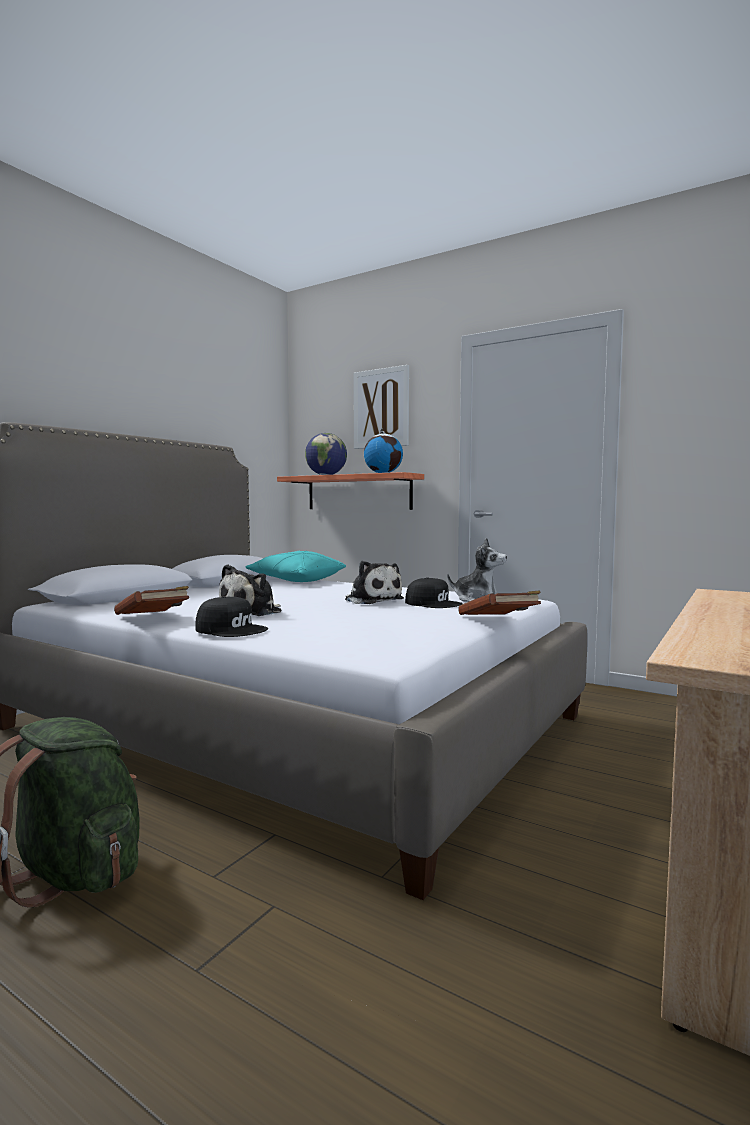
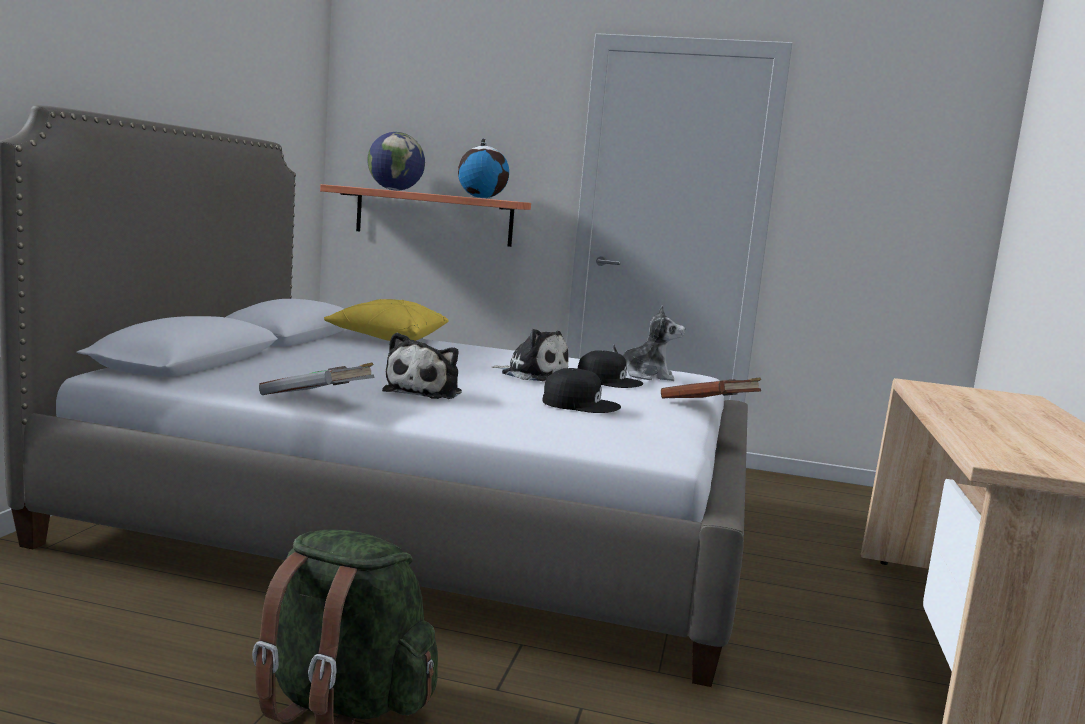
camera: 20 degrees left, 5 degrees up
(153, 618) = (317, 401): brown book -> grey book
(232, 629) = (448, 419): black cap -> black cap (580, 404)
(296, 581) = (387, 338): turquoise pillow -> yellow pillow
(381, 408) = (475, 108): picture -> none

